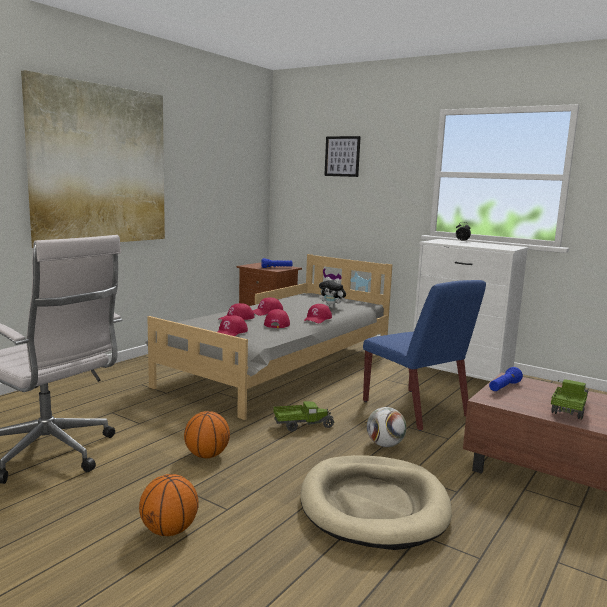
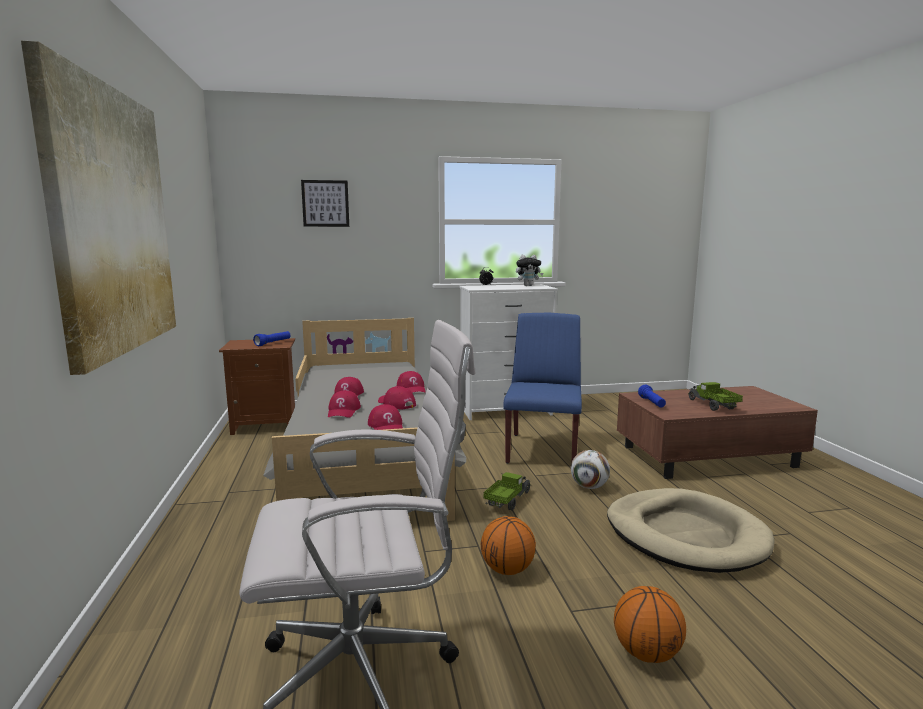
camera: 45 degrees left, 0 degrees up
(332, 308) = (388, 375): plush toy -> plush toy (528, 286)
(416, 409) = (542, 450): blue chair -> blue chair turned 90 degrees counterclockwise

